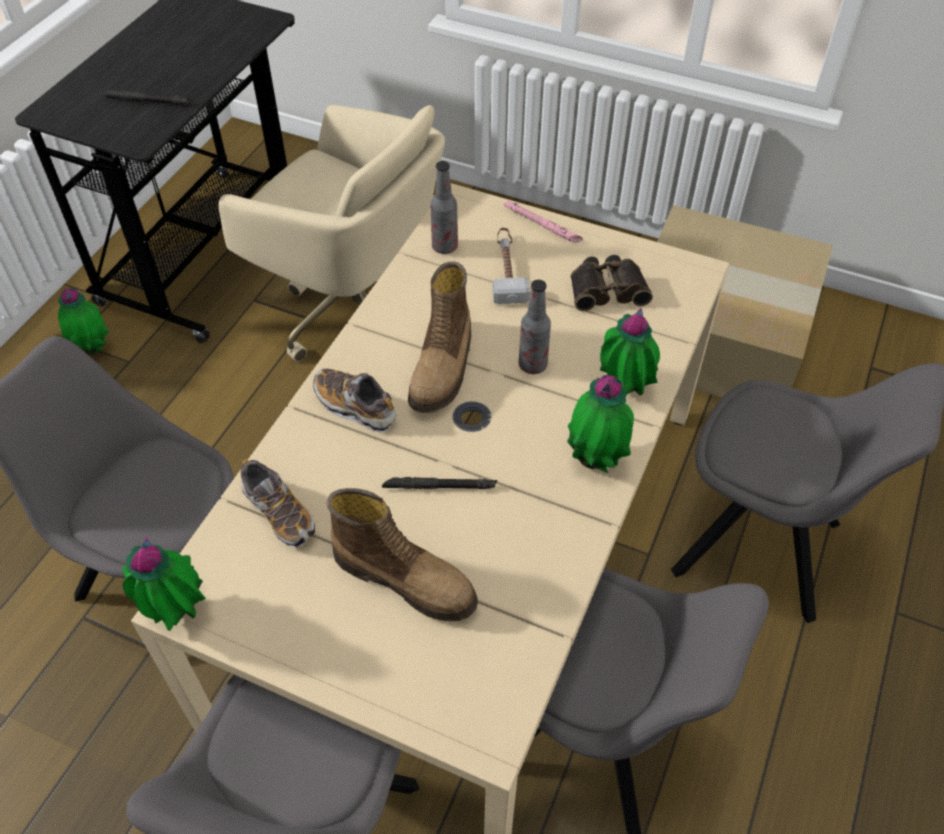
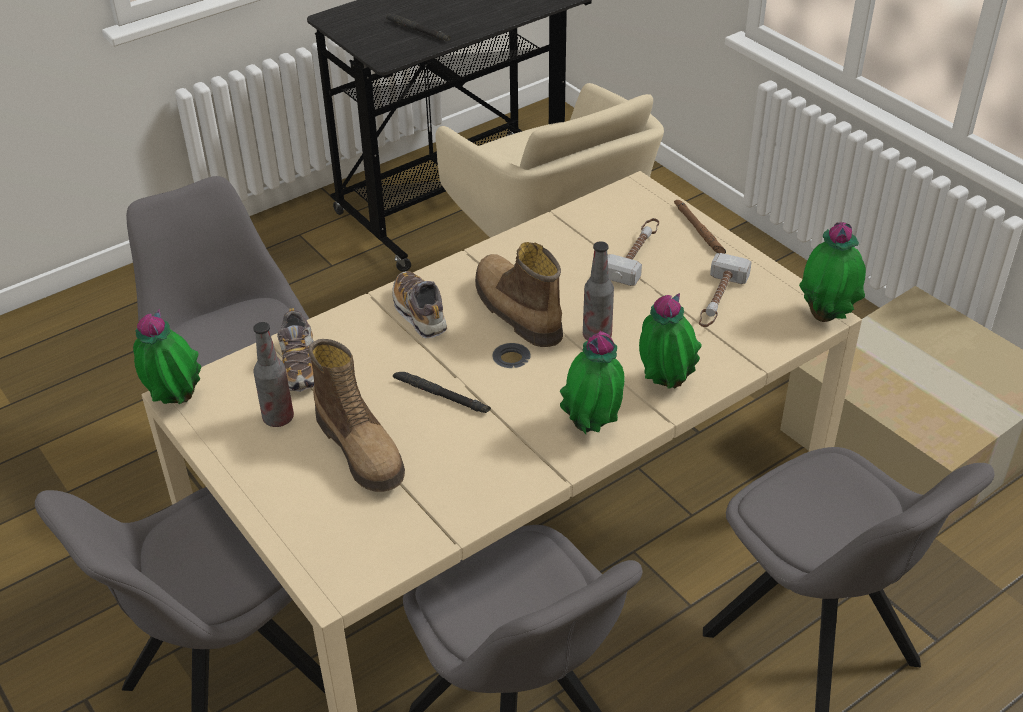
camera: 30 degrees right, 10 degrees down
(93, 349) = (310, 246): potted plant -> potted plant (826, 316)
(443, 368) = (515, 311): boot -> boot turned 105 degrees clockwise
(445, 247) = (594, 219): bottle -> bottle (278, 418)
(542, 225) = (698, 230): pink flashlight -> brown flashlight
(607, 289) = (718, 300): binoculars -> hammer

